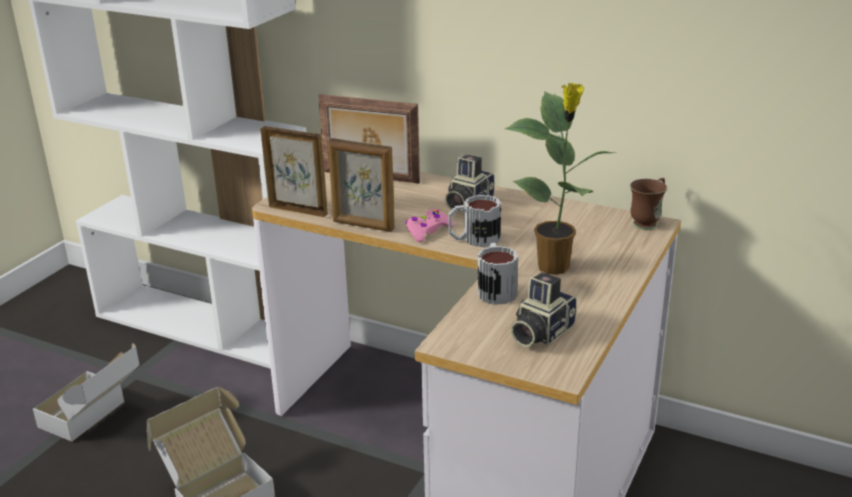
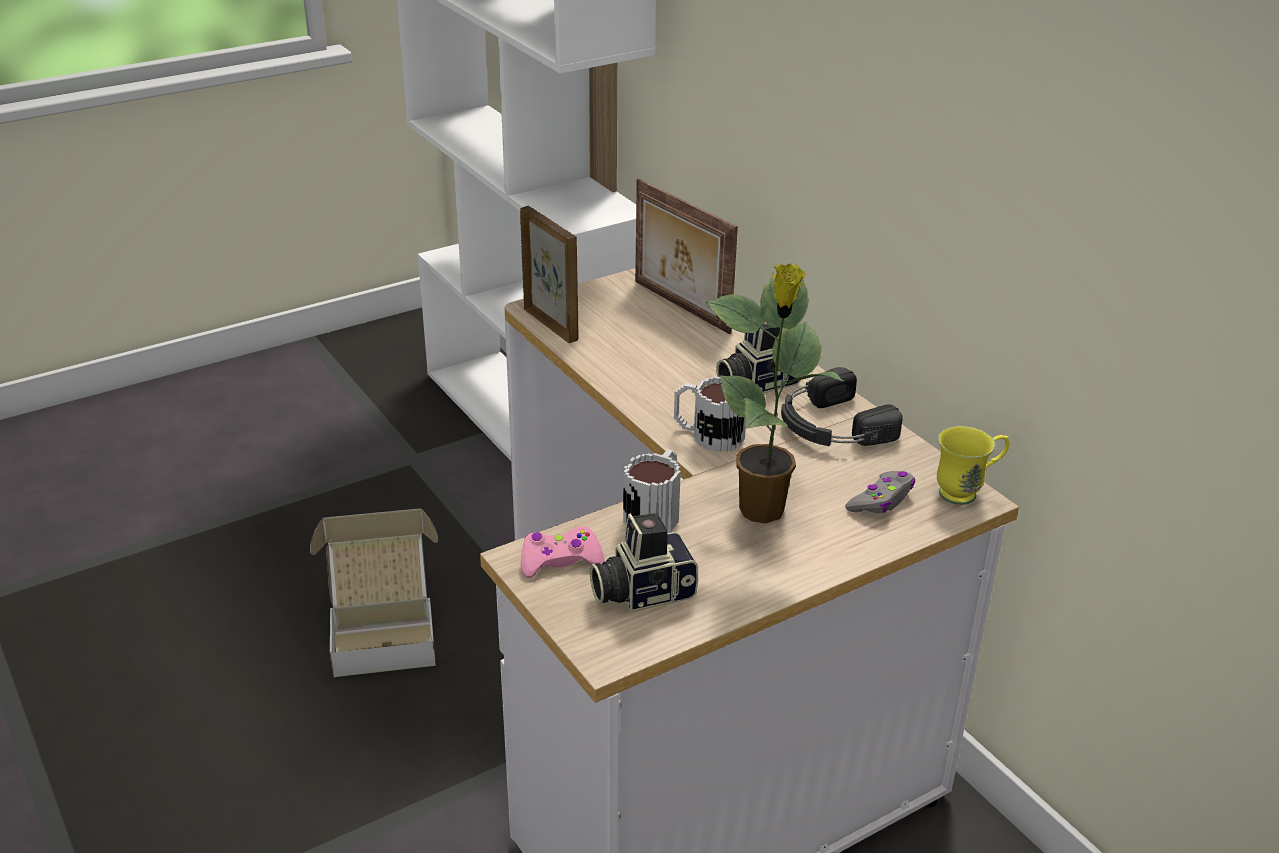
camera: 30 degrees right, 5 degrees up
(95, 420) = (335, 496): cardboard box -> none
(363, 225) = (599, 370): picture frame -> none
(428, 231) = (666, 404): pink game controller -> pink game controller (560, 561)
(537, 212) = (831, 425): none -> black headphones
(610, 240) = (881, 500): none -> grey game controller
(648, 221) = (966, 492): brown mug -> yellow mug

